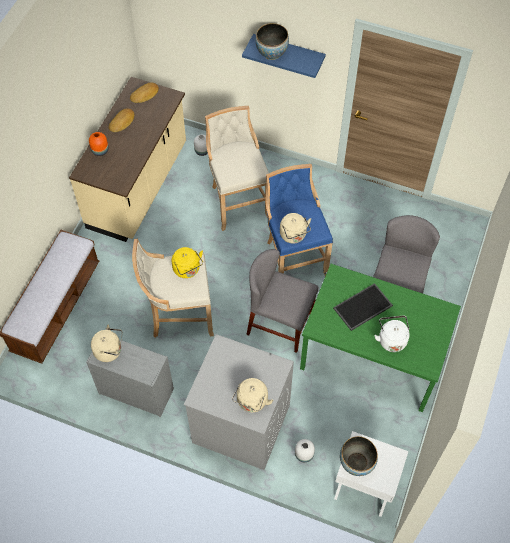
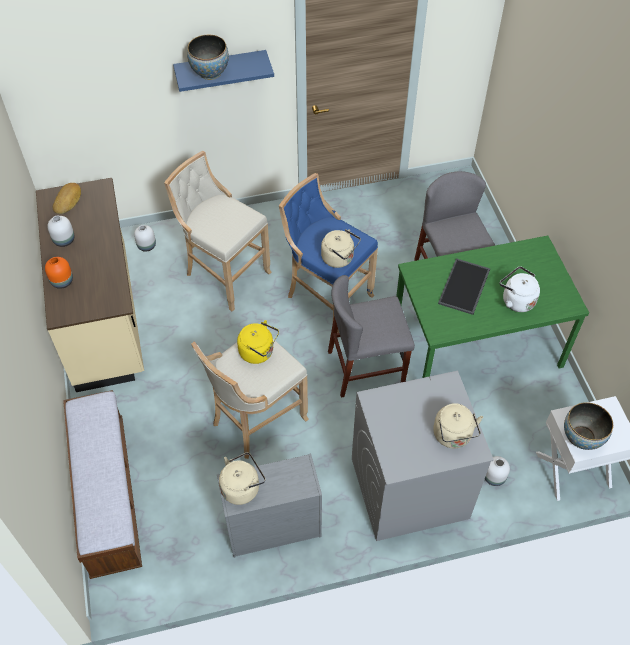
camera: 35 degrees left, 5 degrees down
(122, 122) = (64, 240): bread -> white vase

